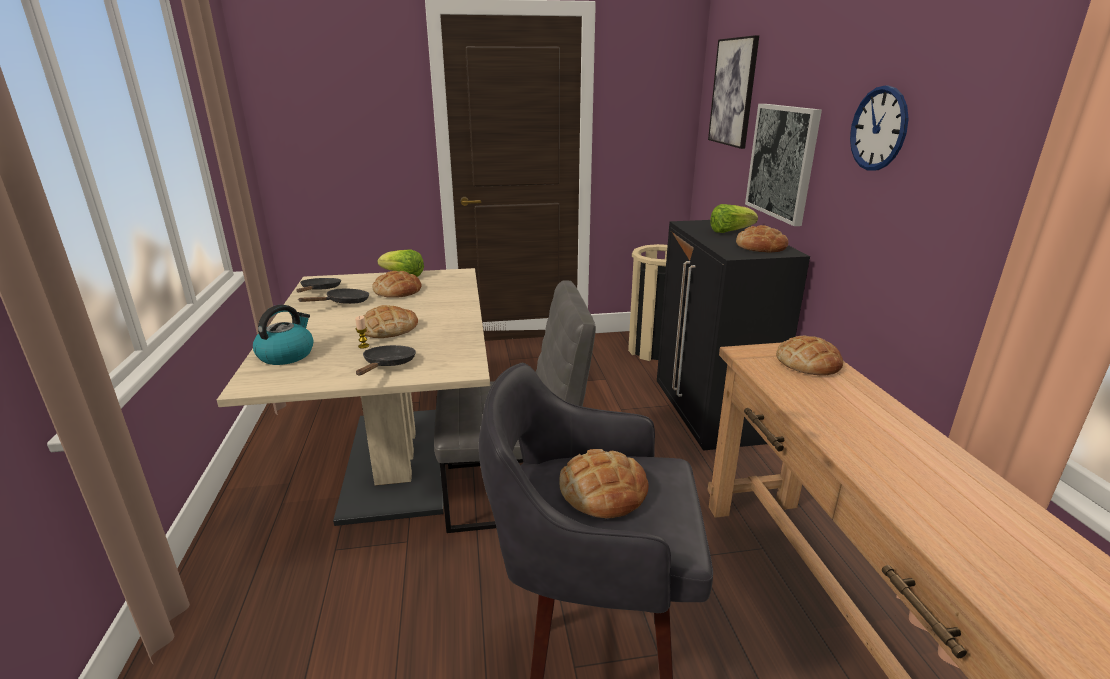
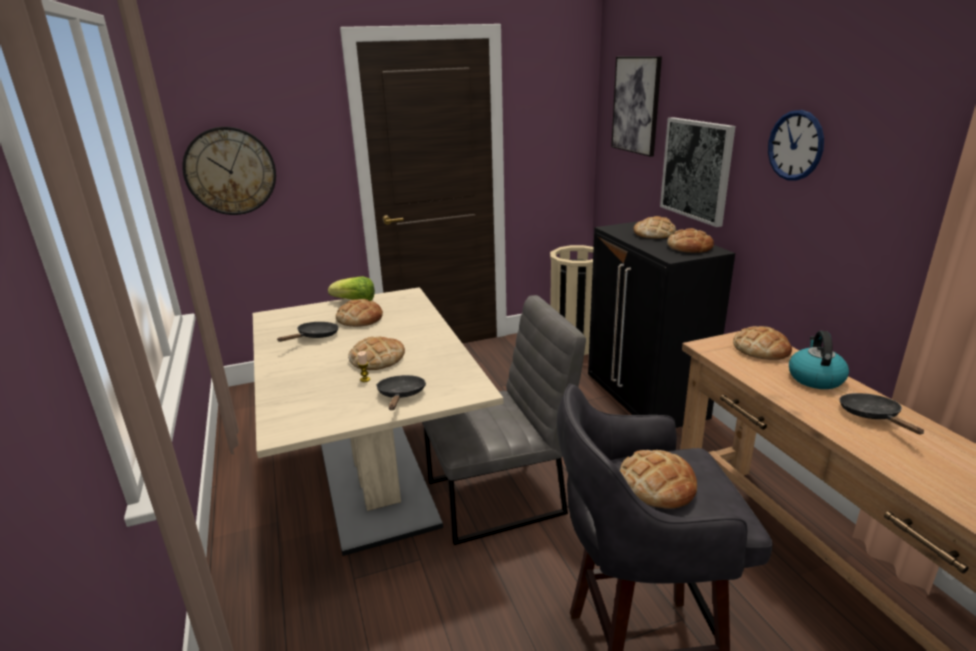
camera: 10 degrees left, 0 degrees up
(286, 354) = (295, 397): kettle -> kettle (815, 378)
(311, 139) = (230, 171): none -> wall clock
(320, 290) = (281, 326): black frying pan -> black frying pan (872, 416)
(730, 231) = (654, 234): lettuce -> bread

